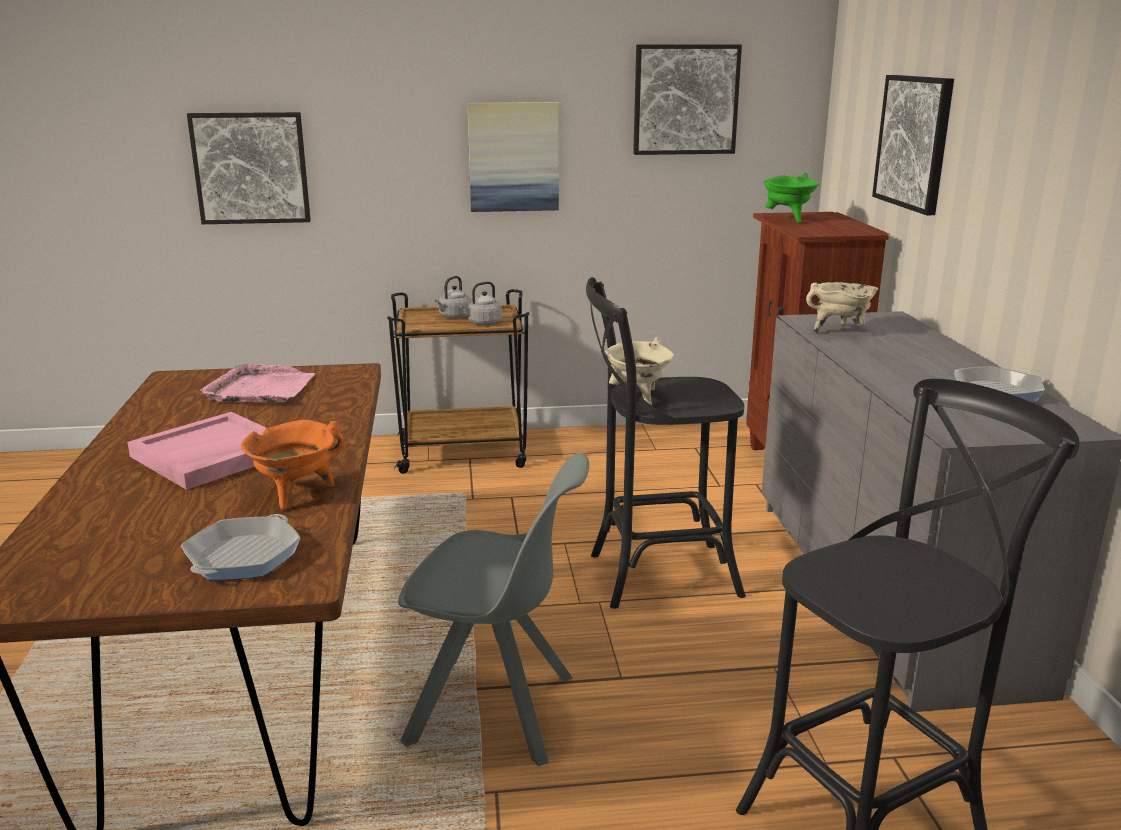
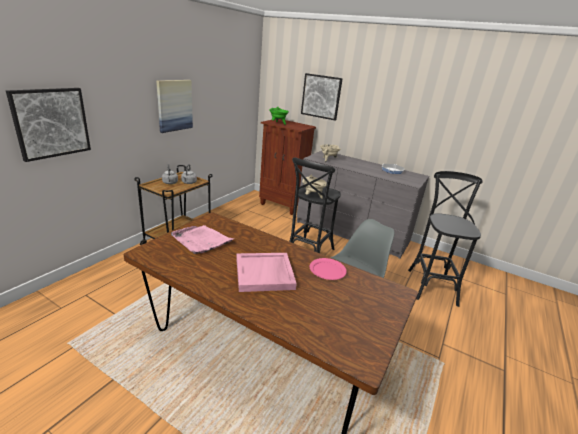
camera: 55 degrees left, 5 degrees up
(243, 557) = (371, 296): frying pan -> none
(296, 494) = (327, 270): orange cooking pot -> pink plate
(685, 100) = (226, 78): picture -> none

